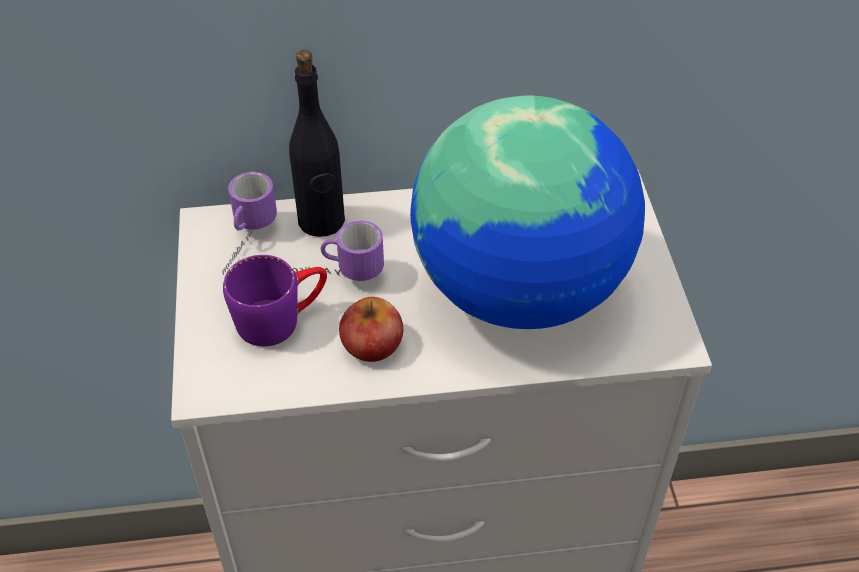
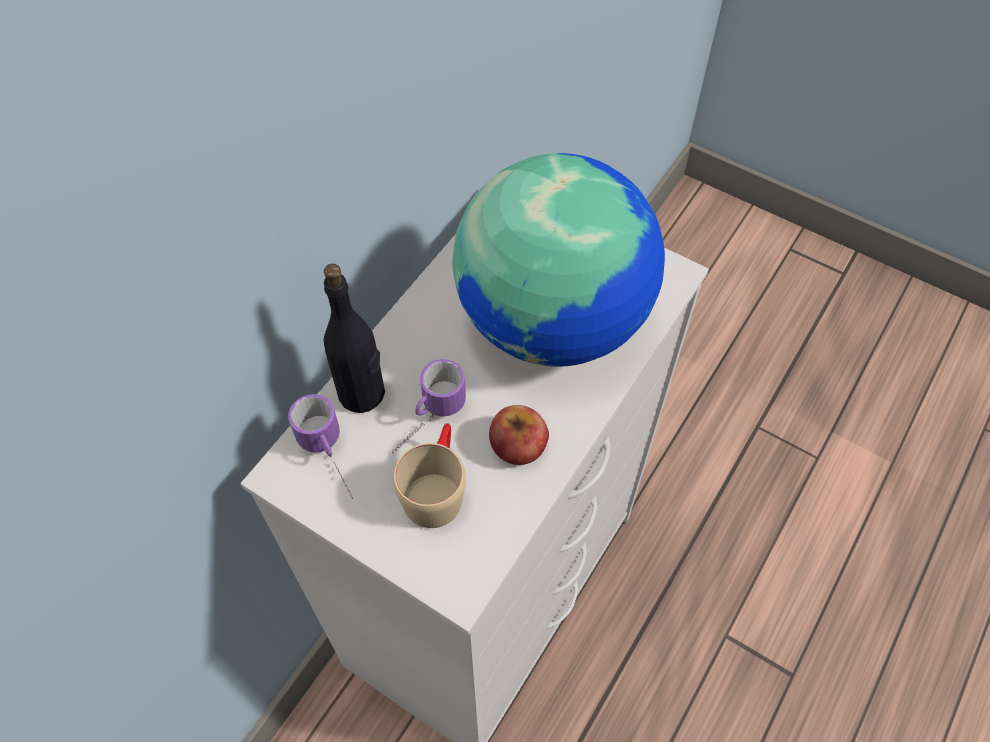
camera: 50 degrees left, 10 degrees up
(281, 317) = (436, 487): purple mug -> beige mug

